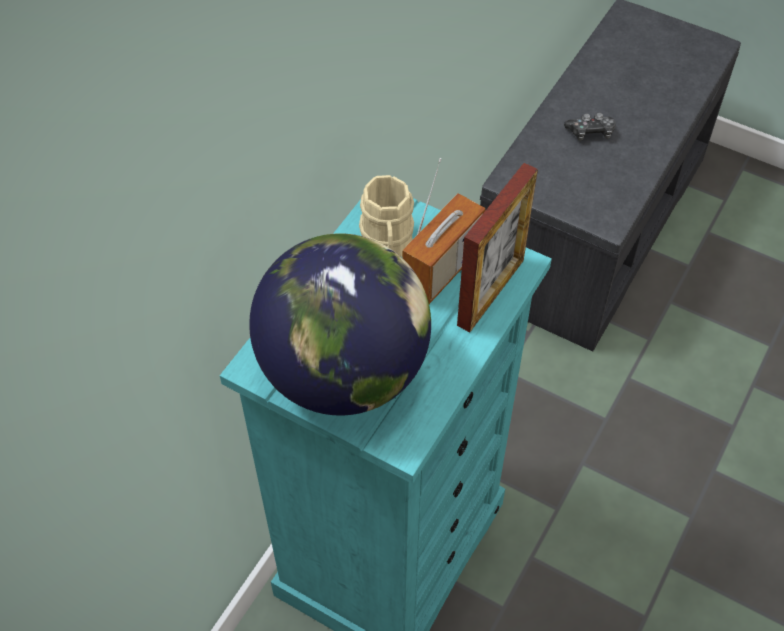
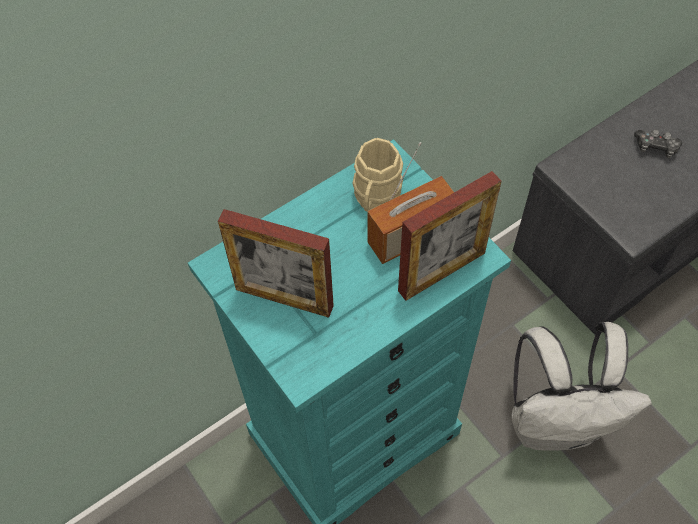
camera: 25 degrees right, 5 degrees up
(344, 373) = (284, 298): globe -> picture frame
(594, 454) = (555, 423): none -> white backpack

